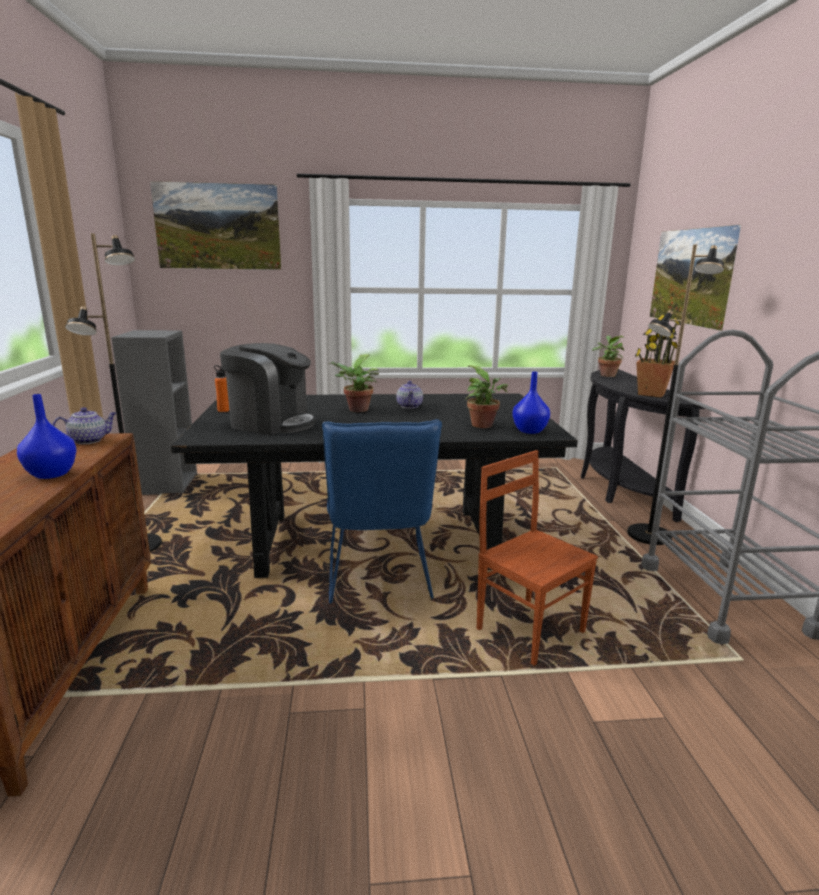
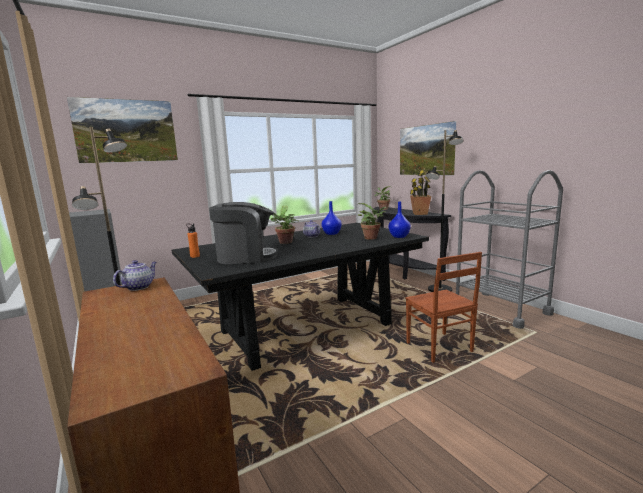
camera: 25 degrees left, 5 degrees down
(50, 474) = (157, 310): blue vase -> blue vase (331, 233)
(378, 578) = (331, 347): blue chair -> none
(530, 629) = (438, 348): brown chair -> brown chair turned 135 degrees counterclockwise

